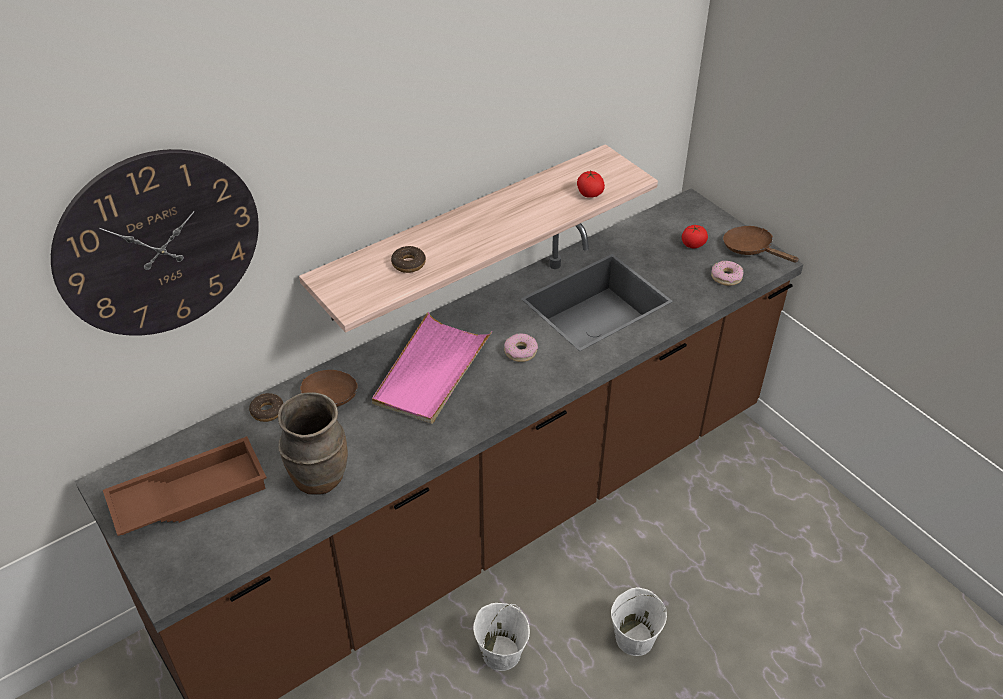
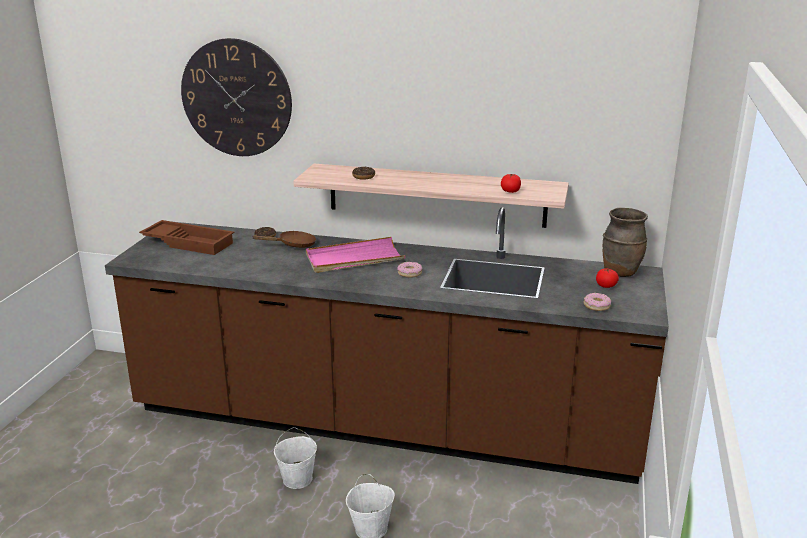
camera: 50 degrees right, 20 degrees down
(319, 478) = (238, 262): brown vase -> brown vase (620, 272)
(751, 249) = (643, 304): brown frying pan -> none

